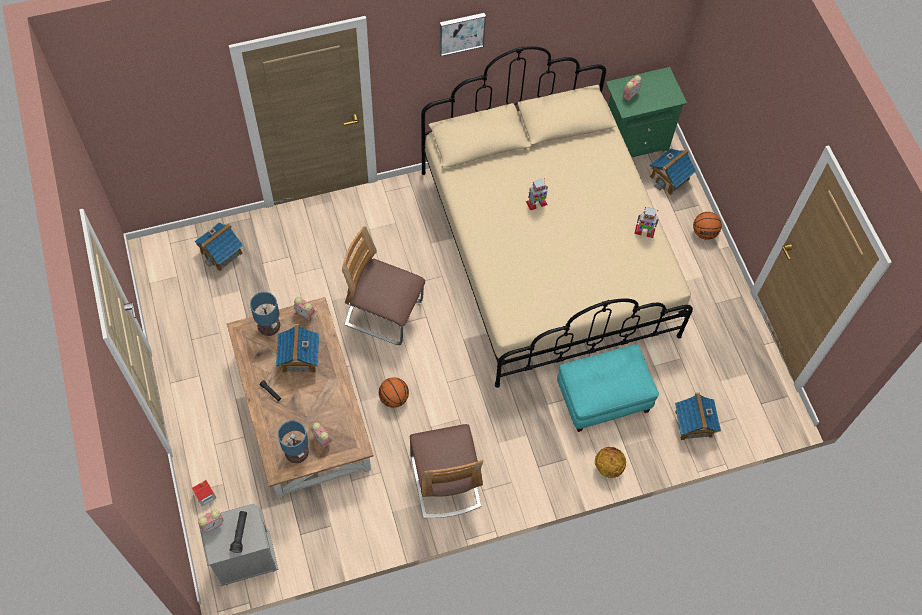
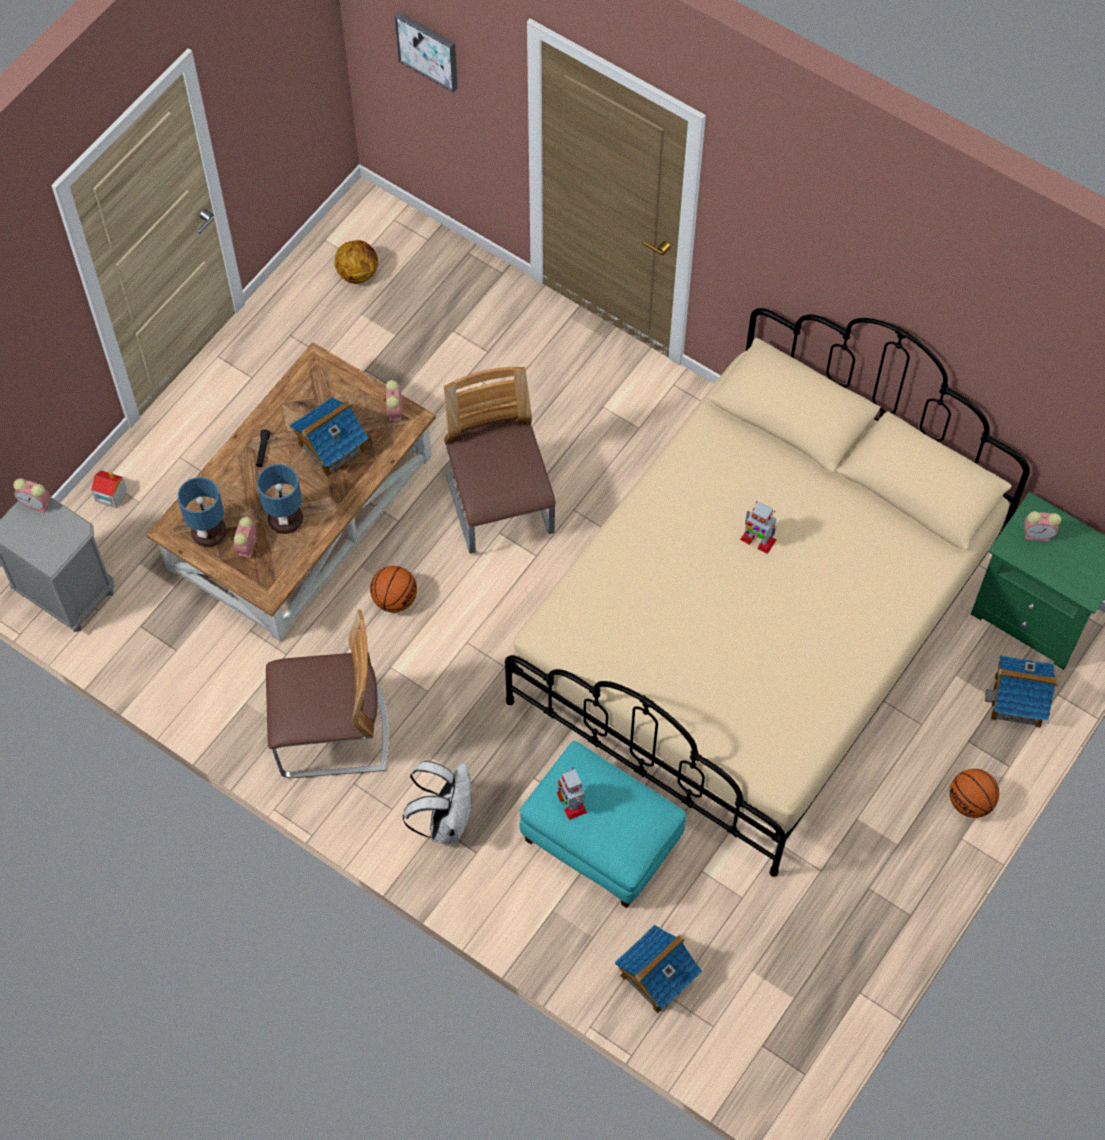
camera: 55 degrees right, 0 degrees up
(221, 253) = (429, 279): toy house -> none
(240, 533) = (47, 537): black flashlight -> none
(270, 326) = (346, 388): table lamp -> table lamp (286, 521)
(445, 481) = (332, 734): chair -> chair turned 135 degrees counterclockwise
(461, 32) = (828, 242): picture -> picture (428, 50)
(538, 461) = (445, 820): none -> white backpack
(608, 467) = (506, 909): basketball -> basketball (358, 273)
(644, 231) = (834, 694): toy robot -> toy robot (571, 802)

